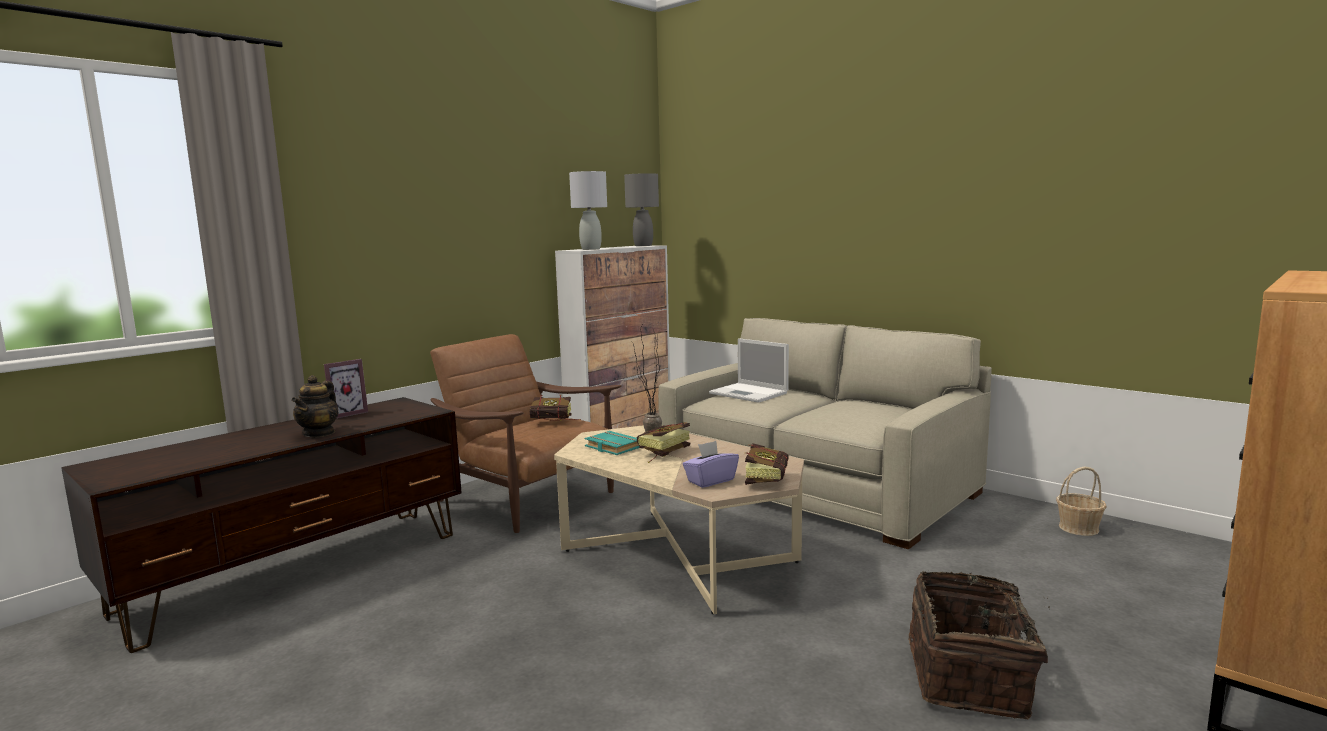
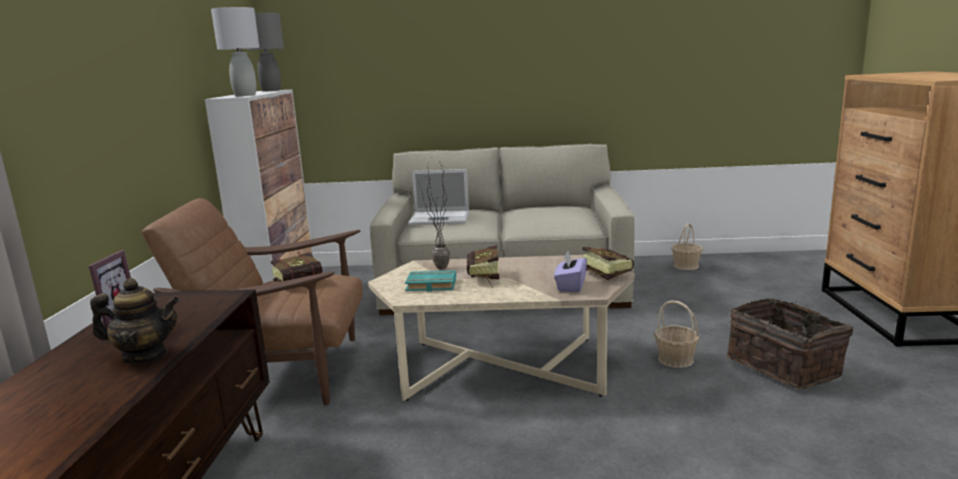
camera: 40 degrees left, 5 degrees up
(319, 433) = (145, 356): teapot -> teapot turned 60 degrees counterclockwise
(852, 615) = (675, 359): none -> basket

